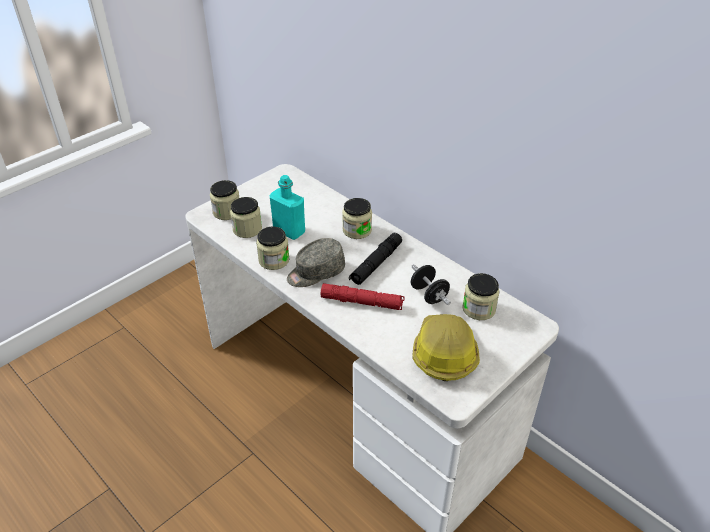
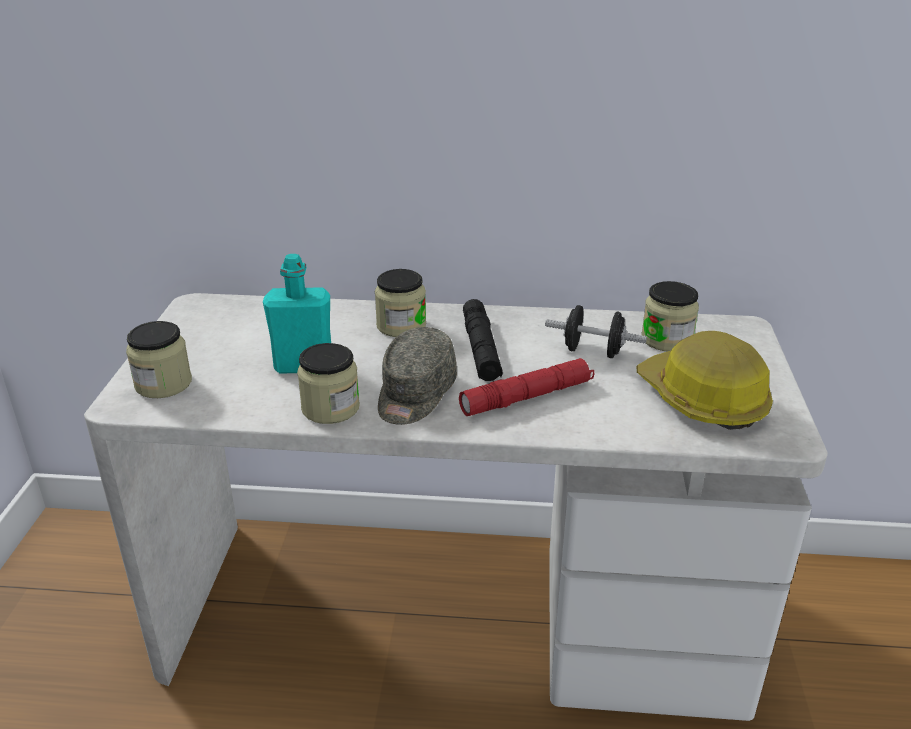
camera: 40 degrees left, 10 degrees down
(247, 229) = (231, 390): jar -> none

